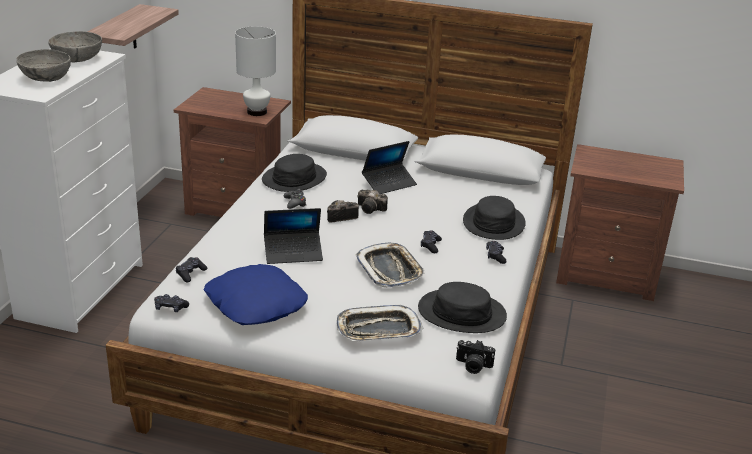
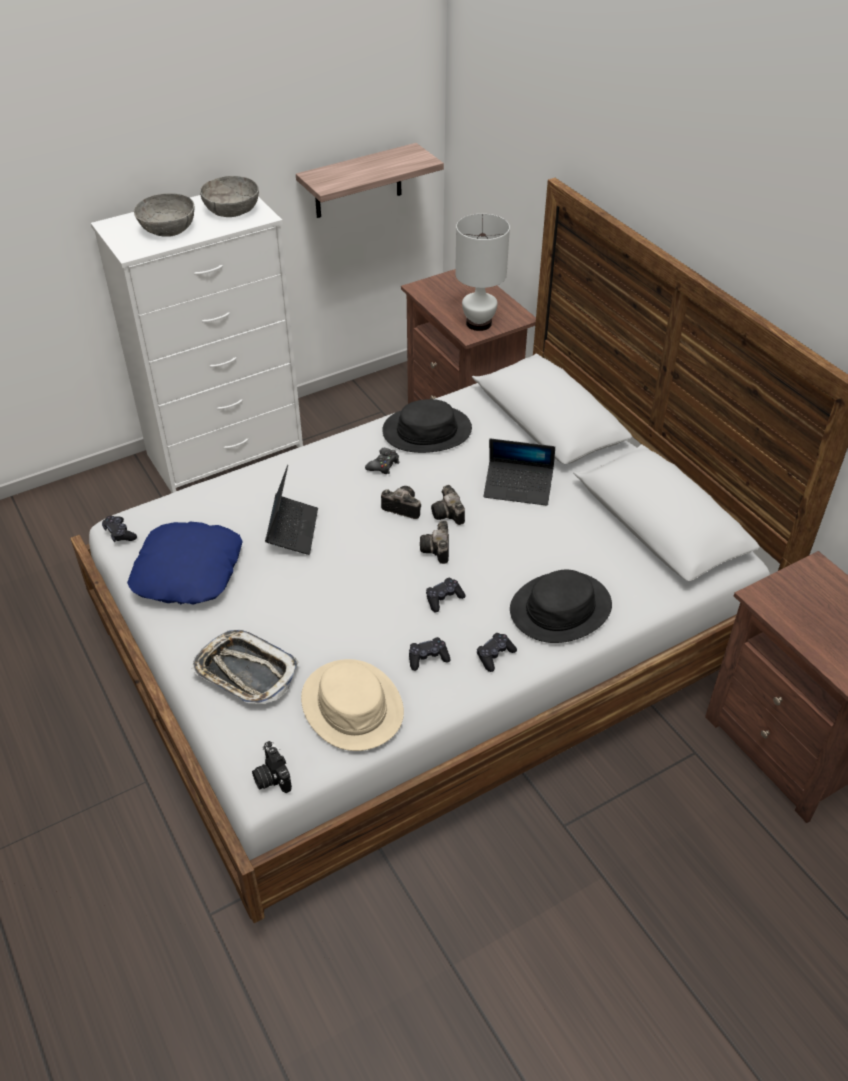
camera: 45 degrees right, 15 degrees up
(190, 273) = (179, 503): black game controller -> black game controller (428, 658)
(293, 253) = (292, 530): laptop -> laptop turned 120 degrees counterclockwise
(390, 270) = (359, 605): tray -> none
(392, 227) = (437, 550): none -> camera
(462, 313) = (352, 706): black hat -> beige hat

